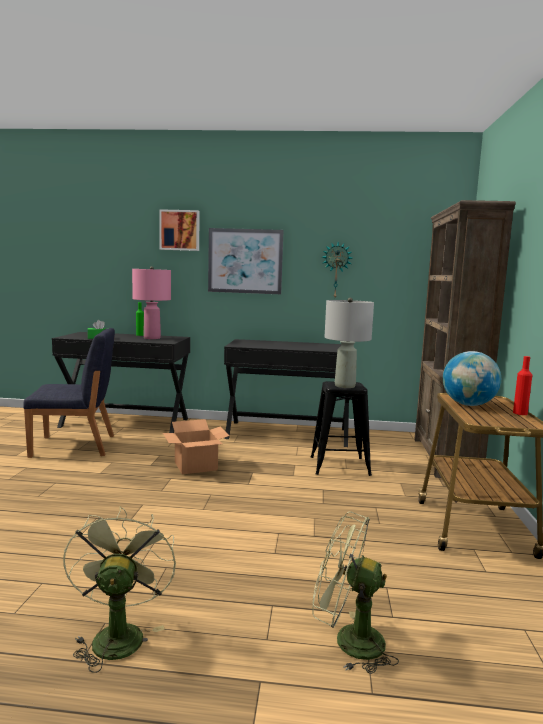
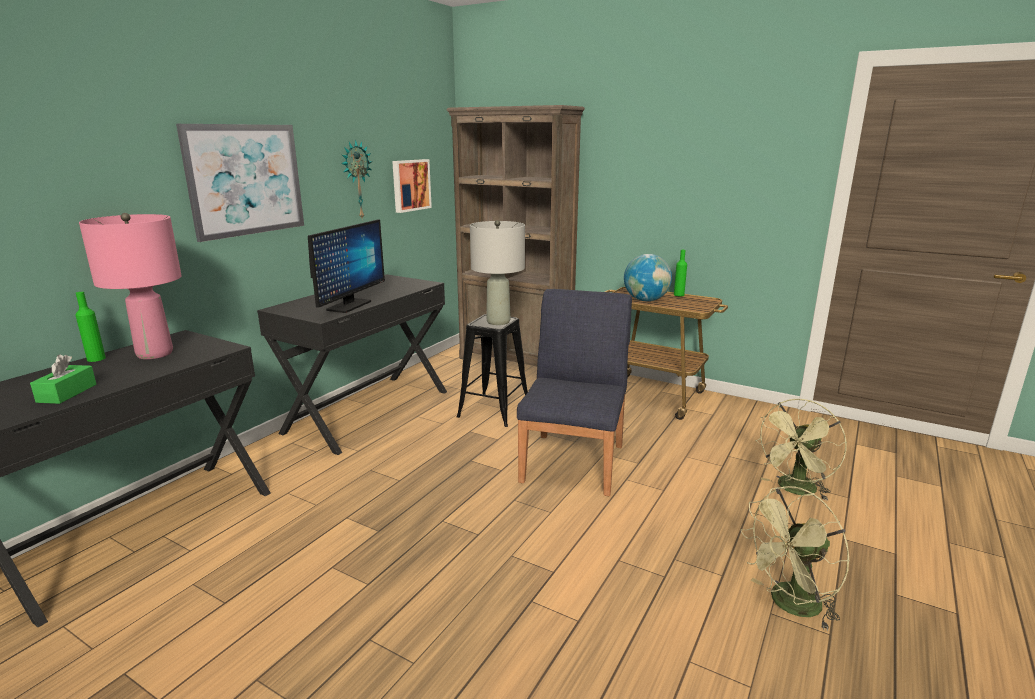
camera: 65 degrees left, 10 degrees up
(75, 446) = (201, 605): blue chair -> blue chair (574, 462)
(118, 634) = (789, 605): green fan -> green fan turned 45 degrees counterclockwise
(180, 230) = (118, 129): picture -> picture (410, 185)
(196, 466) = (416, 494): cardboard box -> none
(265, 346) = (349, 306): none -> monitor
(520, 413) = (678, 295): red bottle -> green bottle

